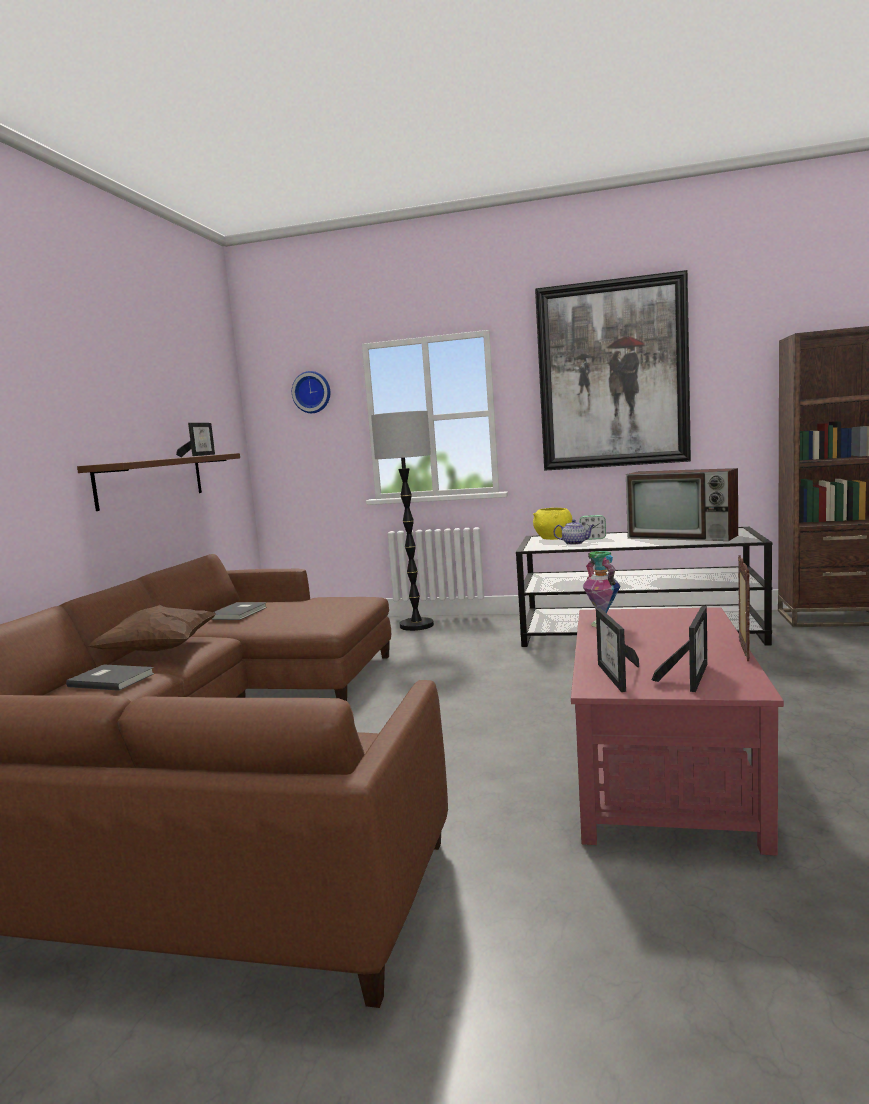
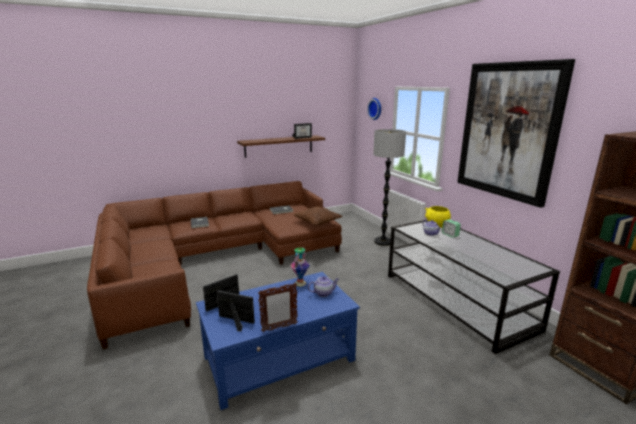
camera: 50 degrees right, 10 degrees up
(158, 650) = (232, 217): brown pillow -> brown pillow (317, 223)
(657, 617) = (323, 293): none -> teapot
(662, 769) = (280, 358): red coffee table -> blue coffee table
(684, 536) = (490, 258): television -> none
(690, 676) = (234, 321): picture frame -> picture frame turned 150 degrees counterclockwise

